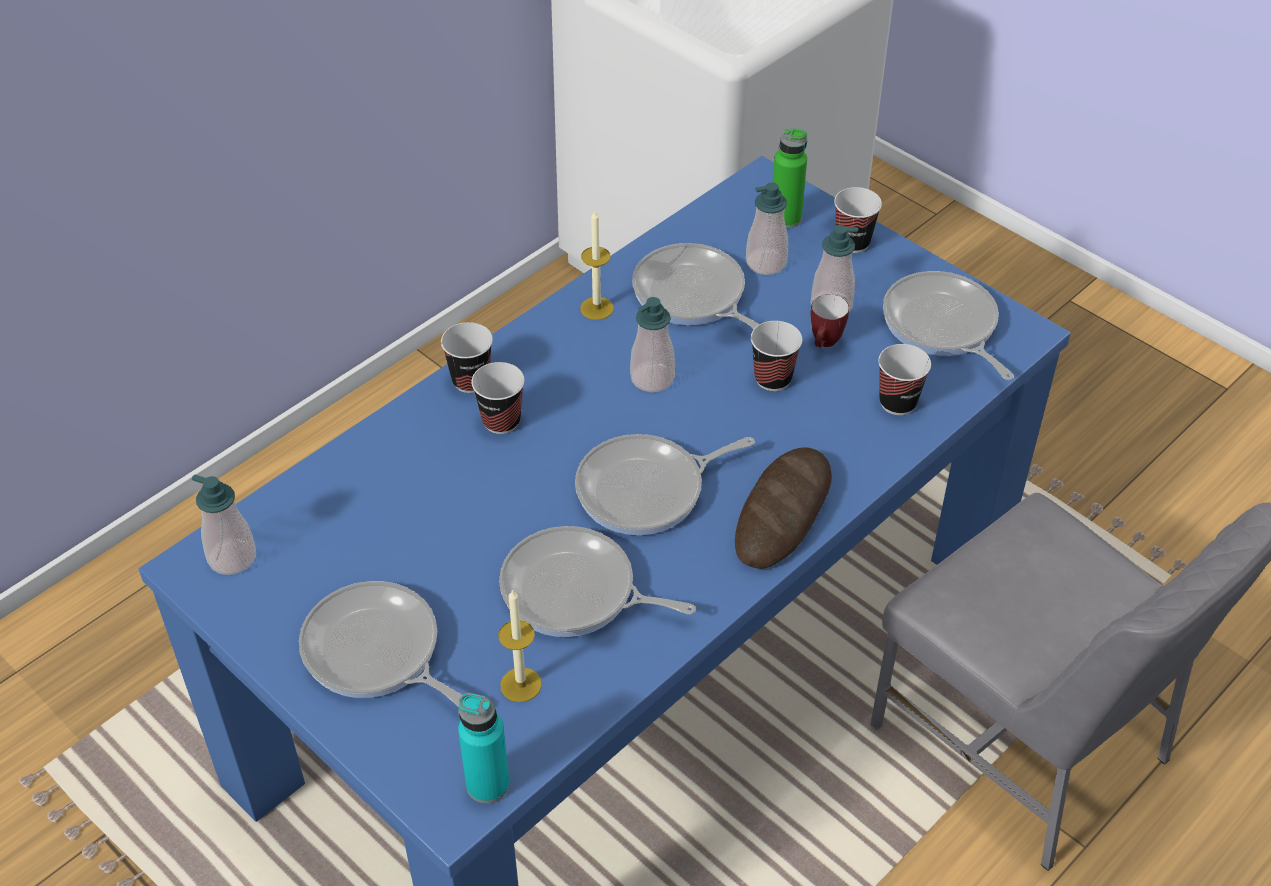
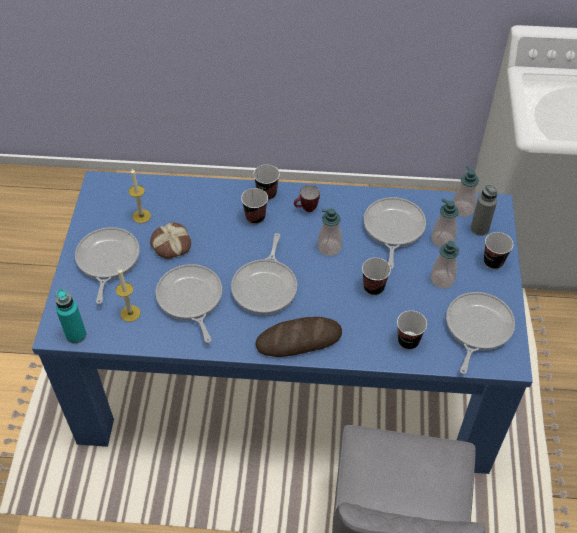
camera: 50 degrees right, 5 degrees up
(232, 558) = (113, 191): soap dispenser -> soap dispenser (462, 209)
(437, 551) = (170, 244): none -> bread
(597, 308) = (349, 204): candle -> candle (141, 216)
(647, 490) = (266, 287): frying pan -> frying pan turned 105 degrees counterclockwise
(785, 219) = (479, 229): green bottle -> grey bottle
(825, 344) = (415, 292): mug -> mug (306, 209)

